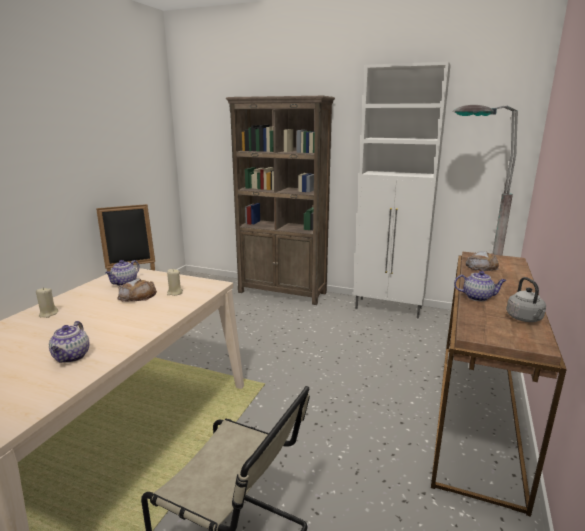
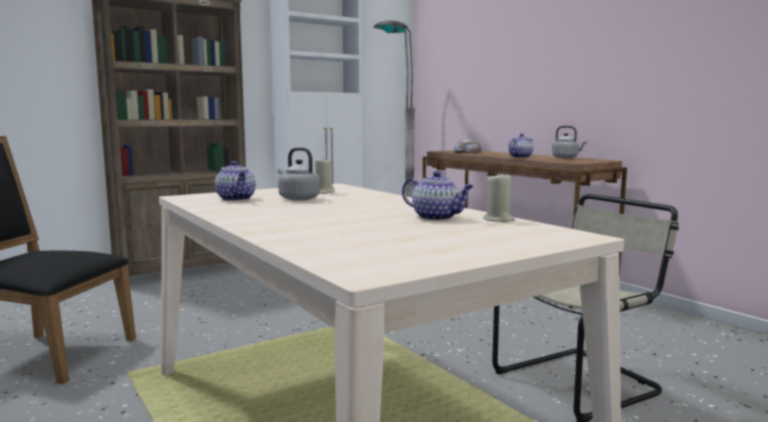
camera: 55 degrees left, 10 degrees down
(48, 314) = (269, 219): beige candle -> beige candle (498, 220)
(137, 295) = (297, 199): bread -> grey kettle

